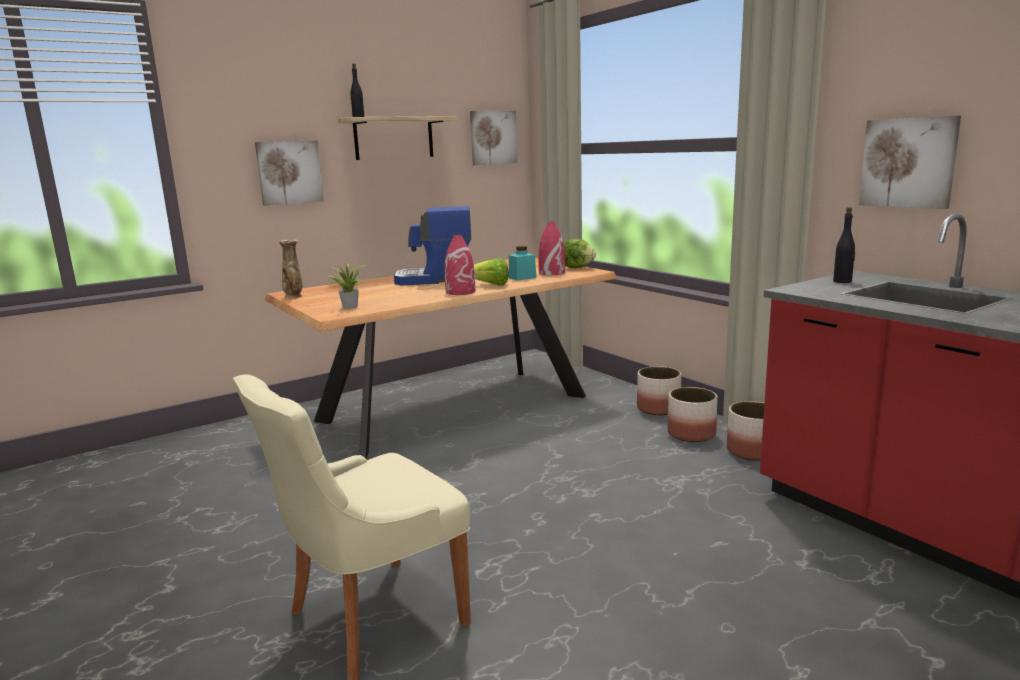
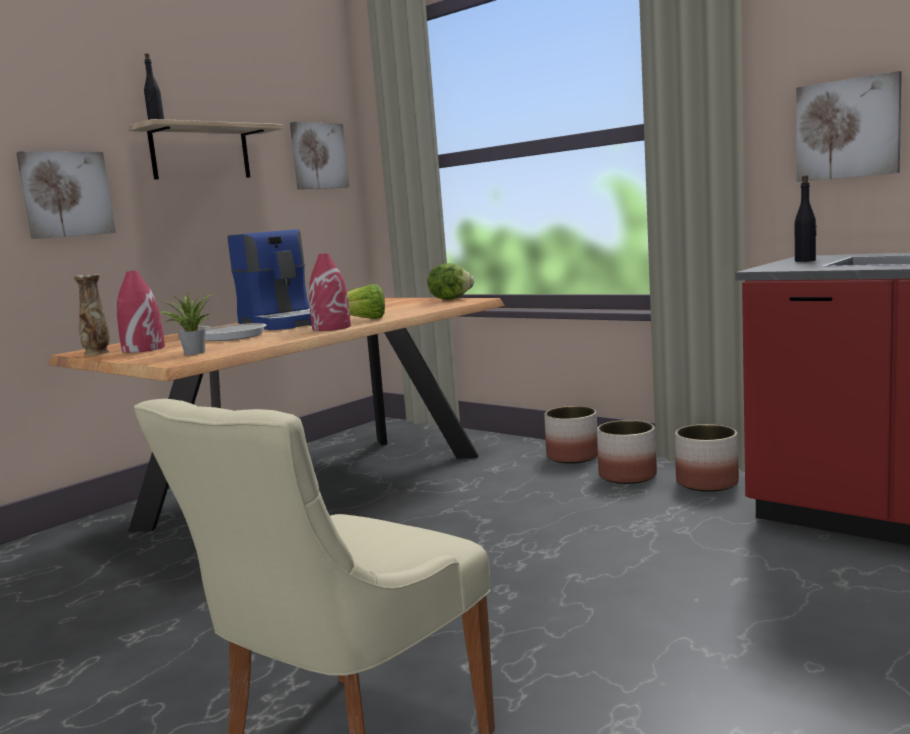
camera: 15 degrees left, 5 degrees down
(388, 291) = (231, 336): none -> frying pan
(436, 280) = (283, 323): coffee machine -> coffee machine turned 105 degrees counterclockwise
(522, 277) = (395, 311): turquoise jar -> none
(551, 273) = (426, 305): red vase -> red vase (143, 349)

